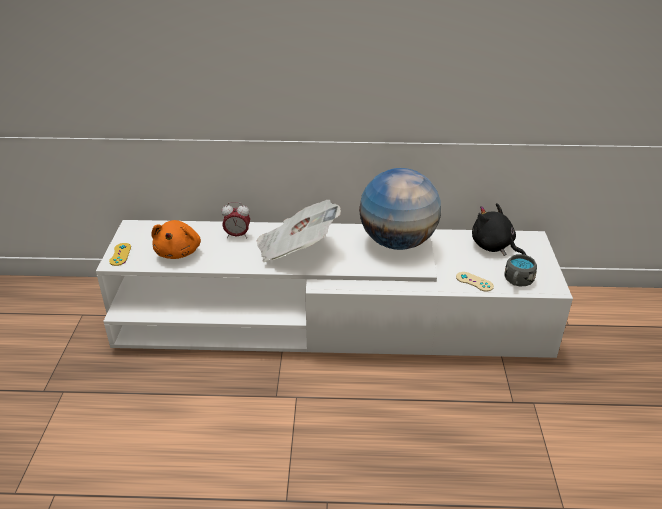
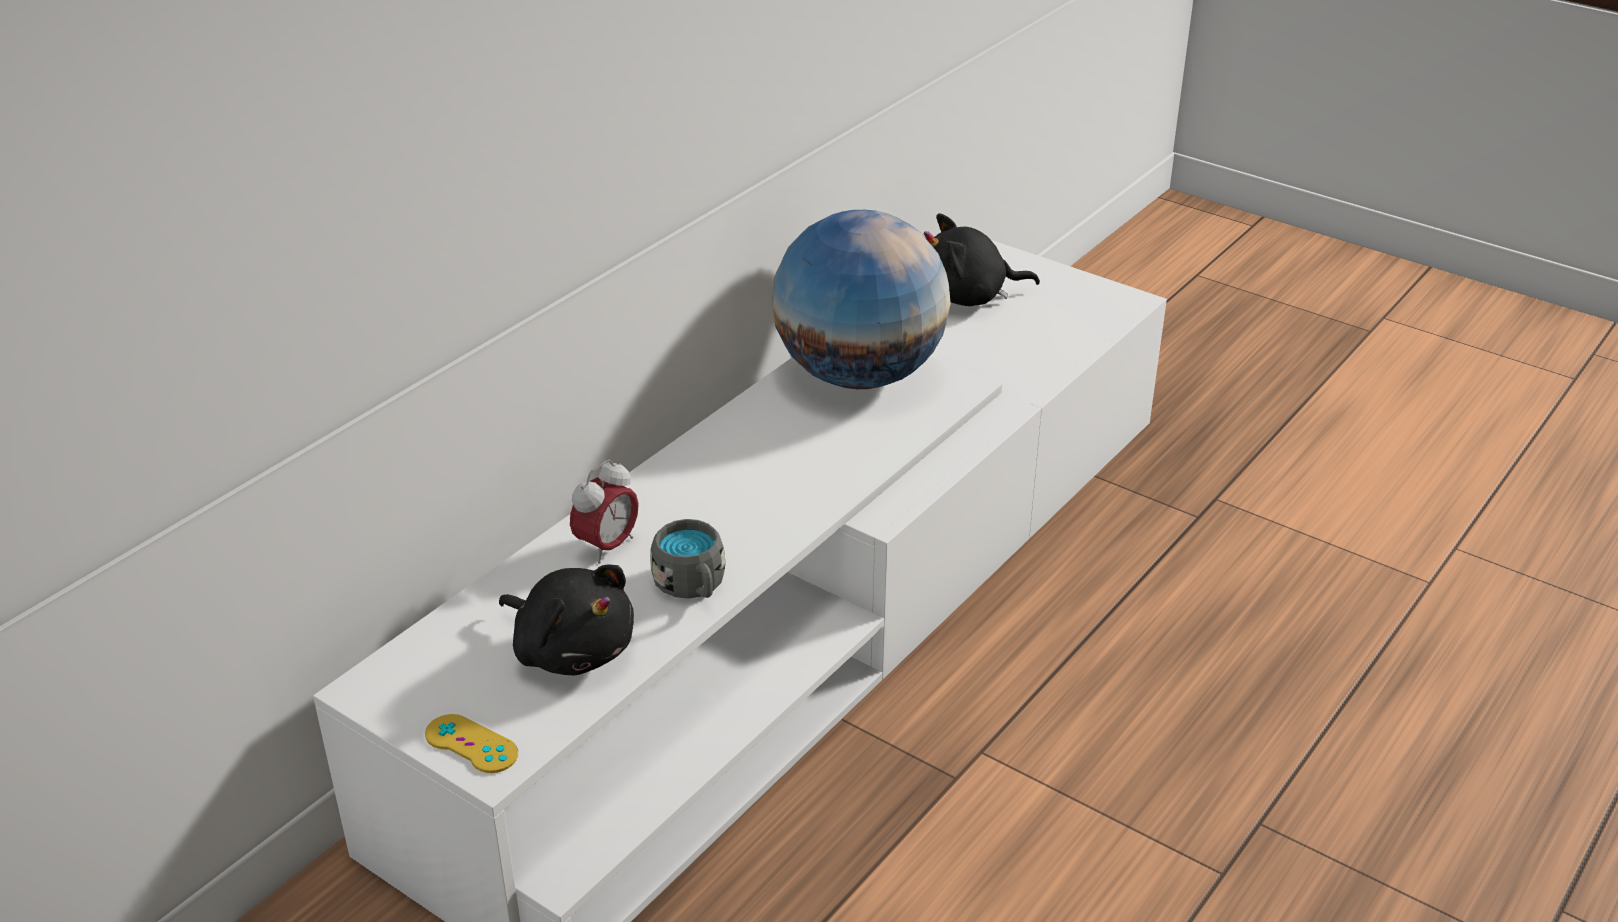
camera: 55 degrees left, 0 degrees up
(179, 252) = (571, 649): orange plush toy -> black plush toy
(296, 249) = (747, 492): newspaper -> none
(474, 282) = (1041, 358): beige game controller -> none
(517, 281) = (1081, 322): grey mug -> grey mug (692, 587)

